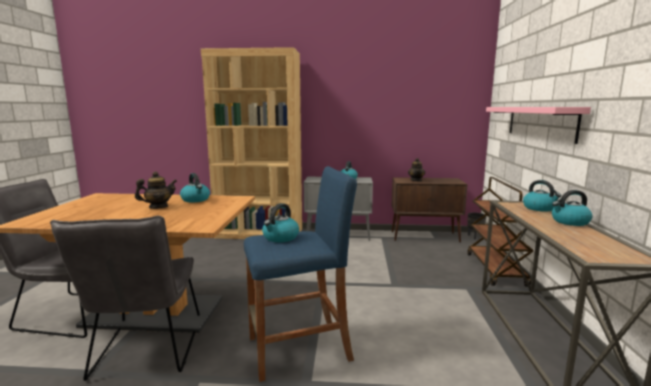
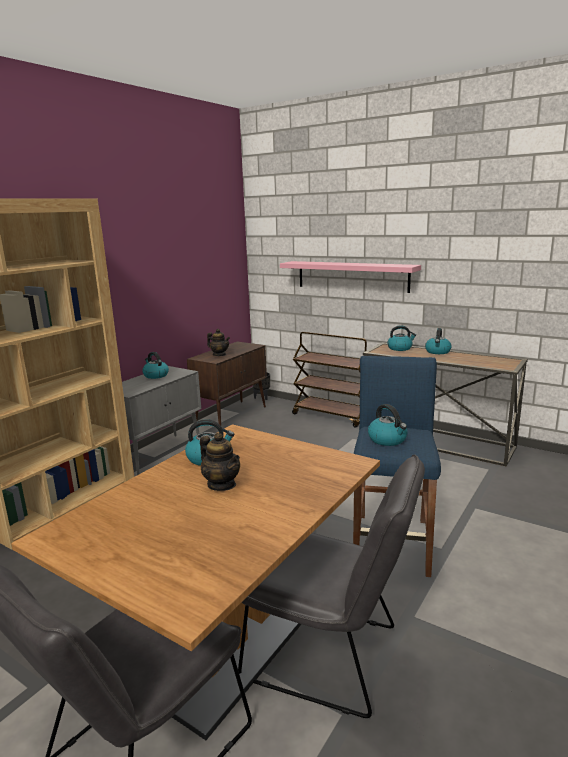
camera: 60 degrees left, 5 degrees up
(158, 207) = (222, 484): teapot -> teapot turned 135 degrees clockwise

